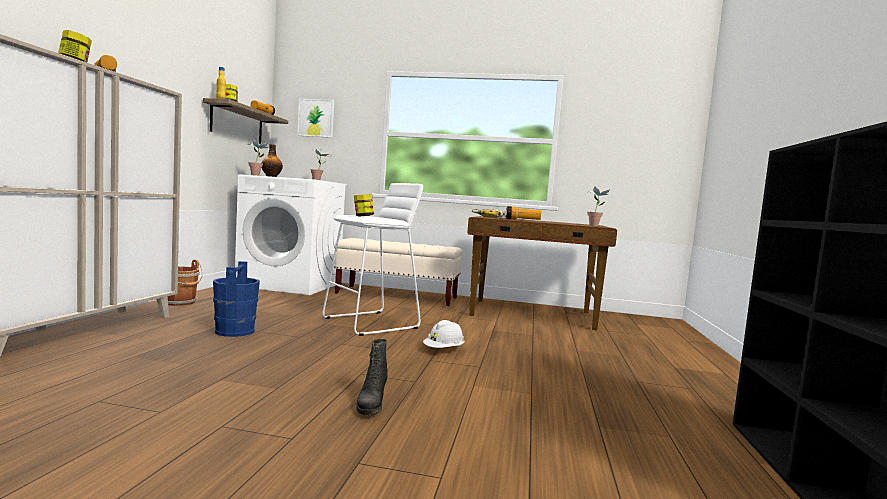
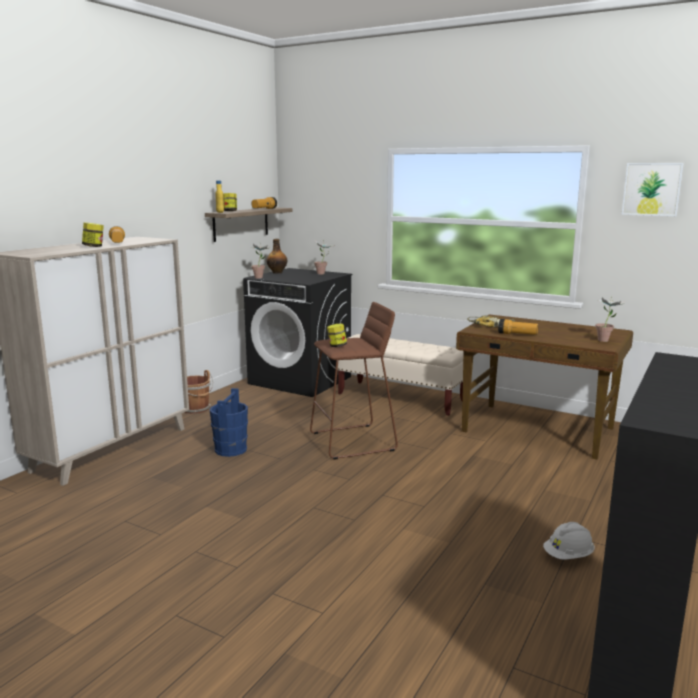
camera: 20 degrees right, 10 degrees up
(291, 285) = (301, 380): white washing machine -> black washing machine
(316, 118) = (320, 202): picture -> picture (651, 189)
(371, 323) = (353, 441): white stool -> brown stool
(371, 404) = (306, 541): black boot -> none
(444, 350) = (402, 483): white hard hat -> white hard hat (568, 556)

